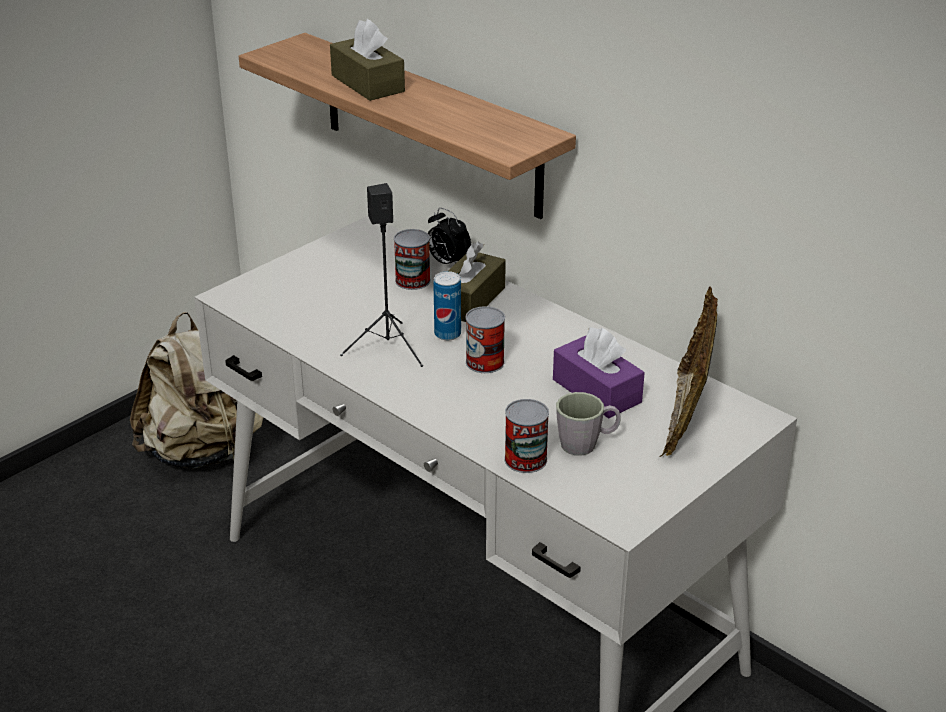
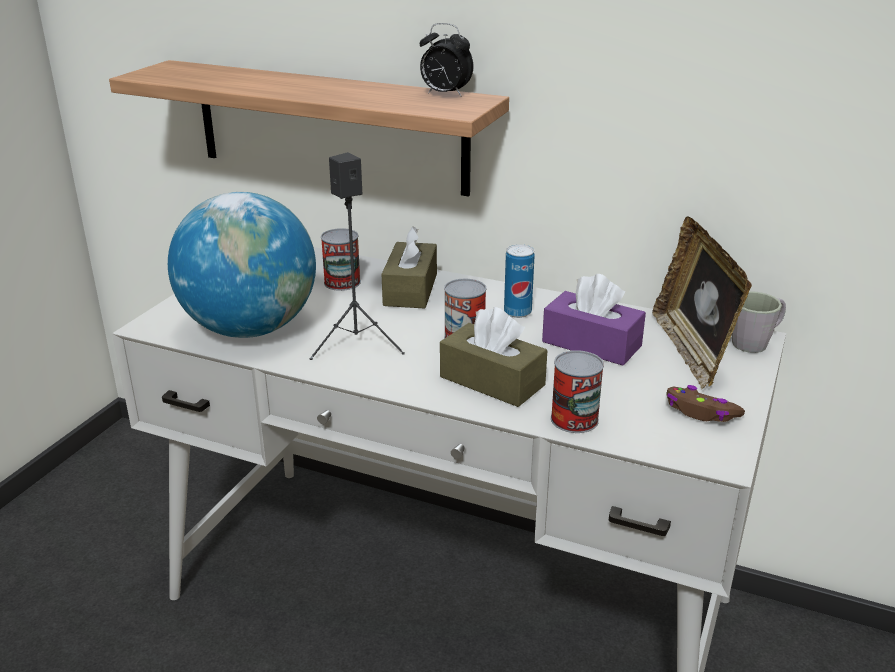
camera: 20 degrees left, 5 degrees down
(203, 452) = (109, 517): beige backpack -> none
(307, 315) = (250, 329): none -> globe
(367, 83) = (266, 84): brown tissue box -> brown tissue box (492, 381)
(447, 263) = (366, 263): alarm clock -> alarm clock (444, 94)
(447, 334) = (409, 321): can -> can (517, 312)
(586, 444) = (622, 392): grey mug -> grey mug (755, 342)
(642, 478) = (701, 412): none -> brown game controller

